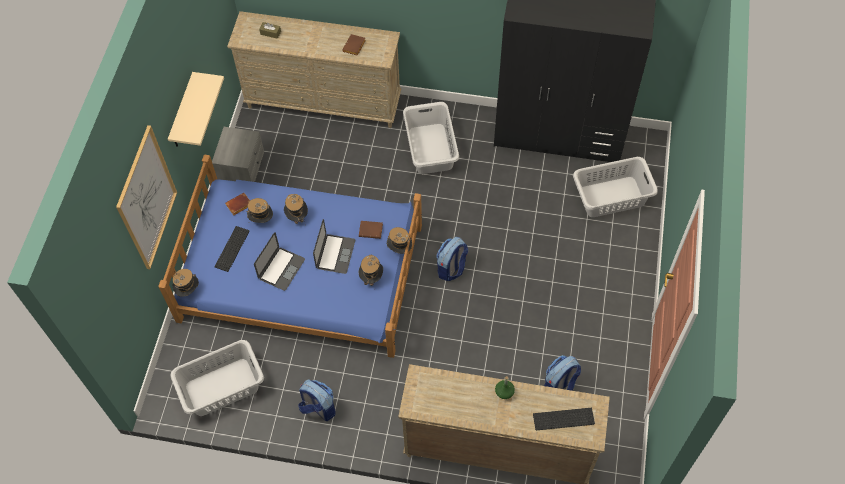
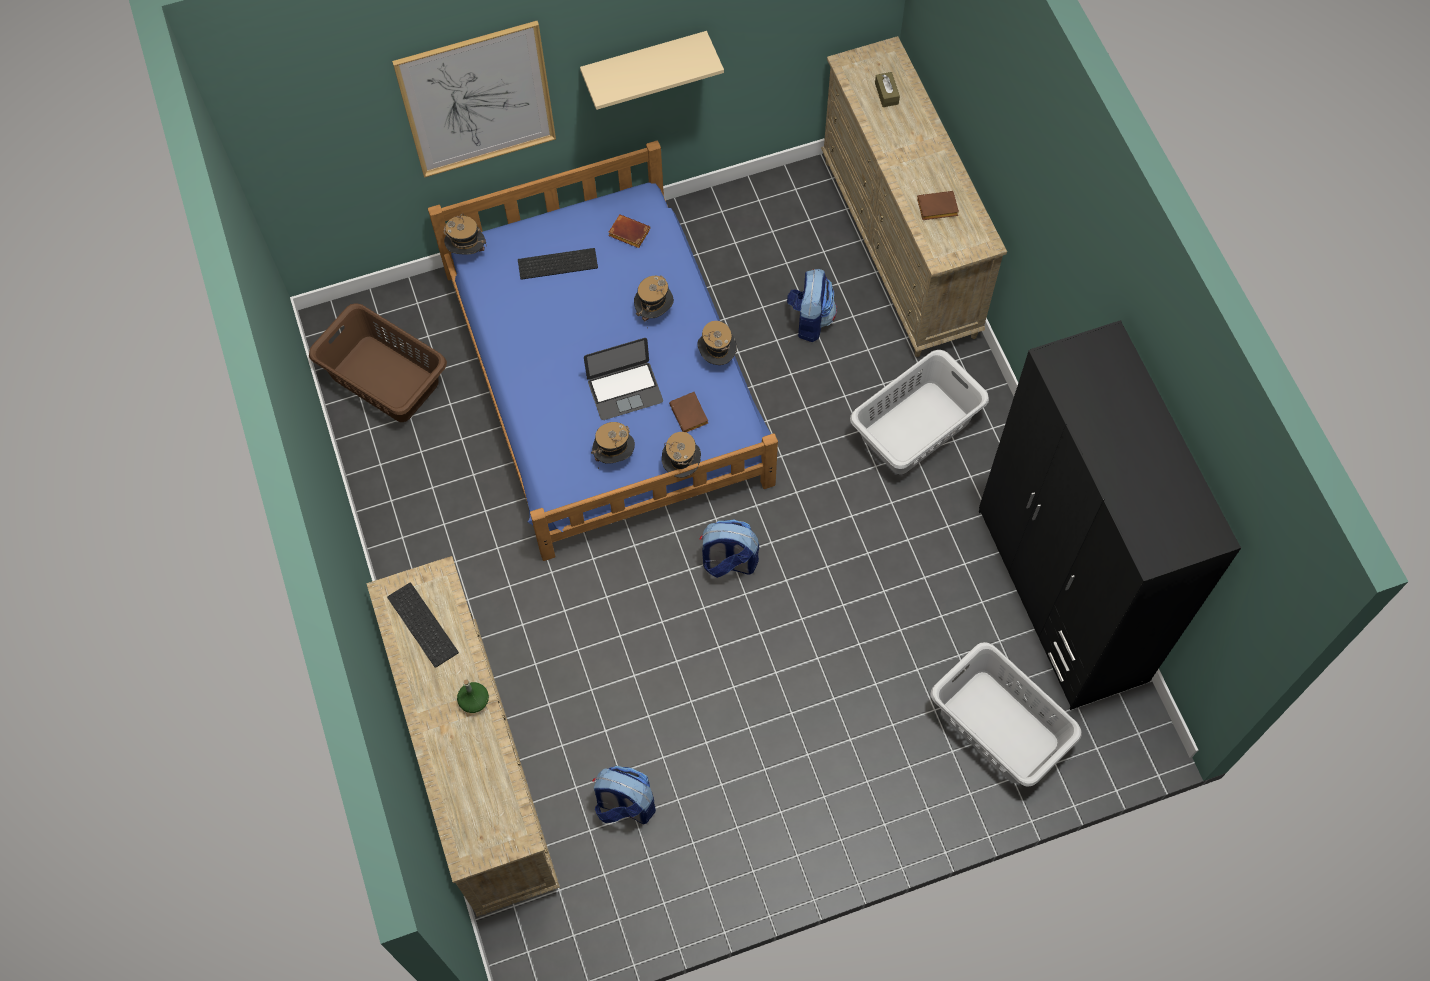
camera: 60 degrees right, 5 degrees up
(221, 387) = (385, 378): grey laundry basket -> brown laundry basket
(243, 172) = (717, 217): grey nightstand -> none
(261, 220) = (622, 273): hat -> hat (717, 357)
(281, 268) = (562, 338): laptop -> none
(318, 408) = (418, 508): backpack -> backpack (810, 319)
(563, 420) = (472, 802): keyboard -> keyboard (420, 625)

